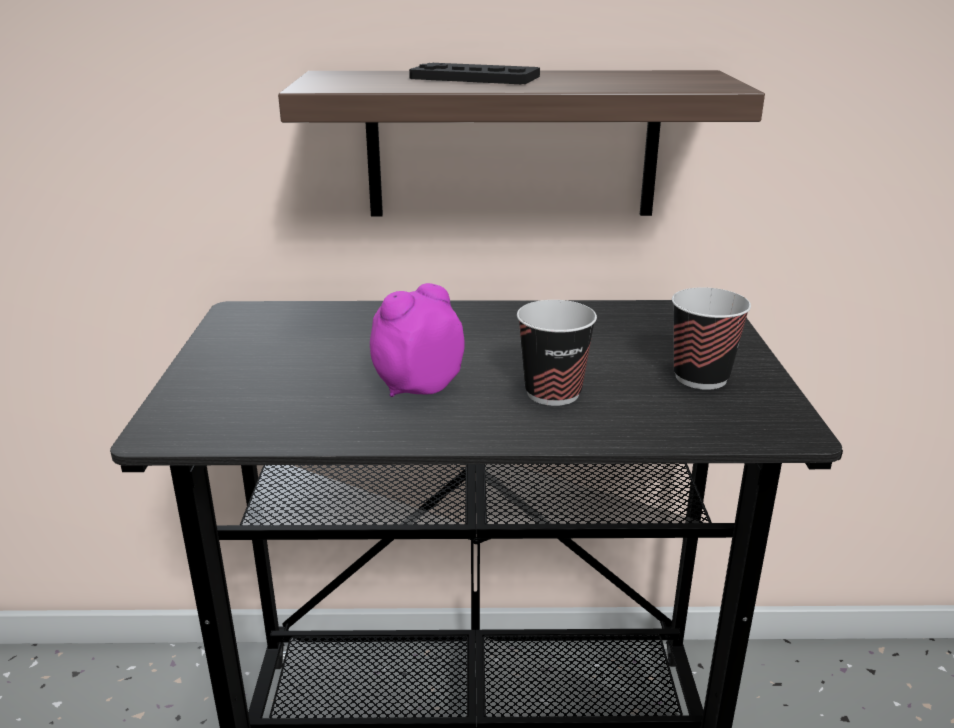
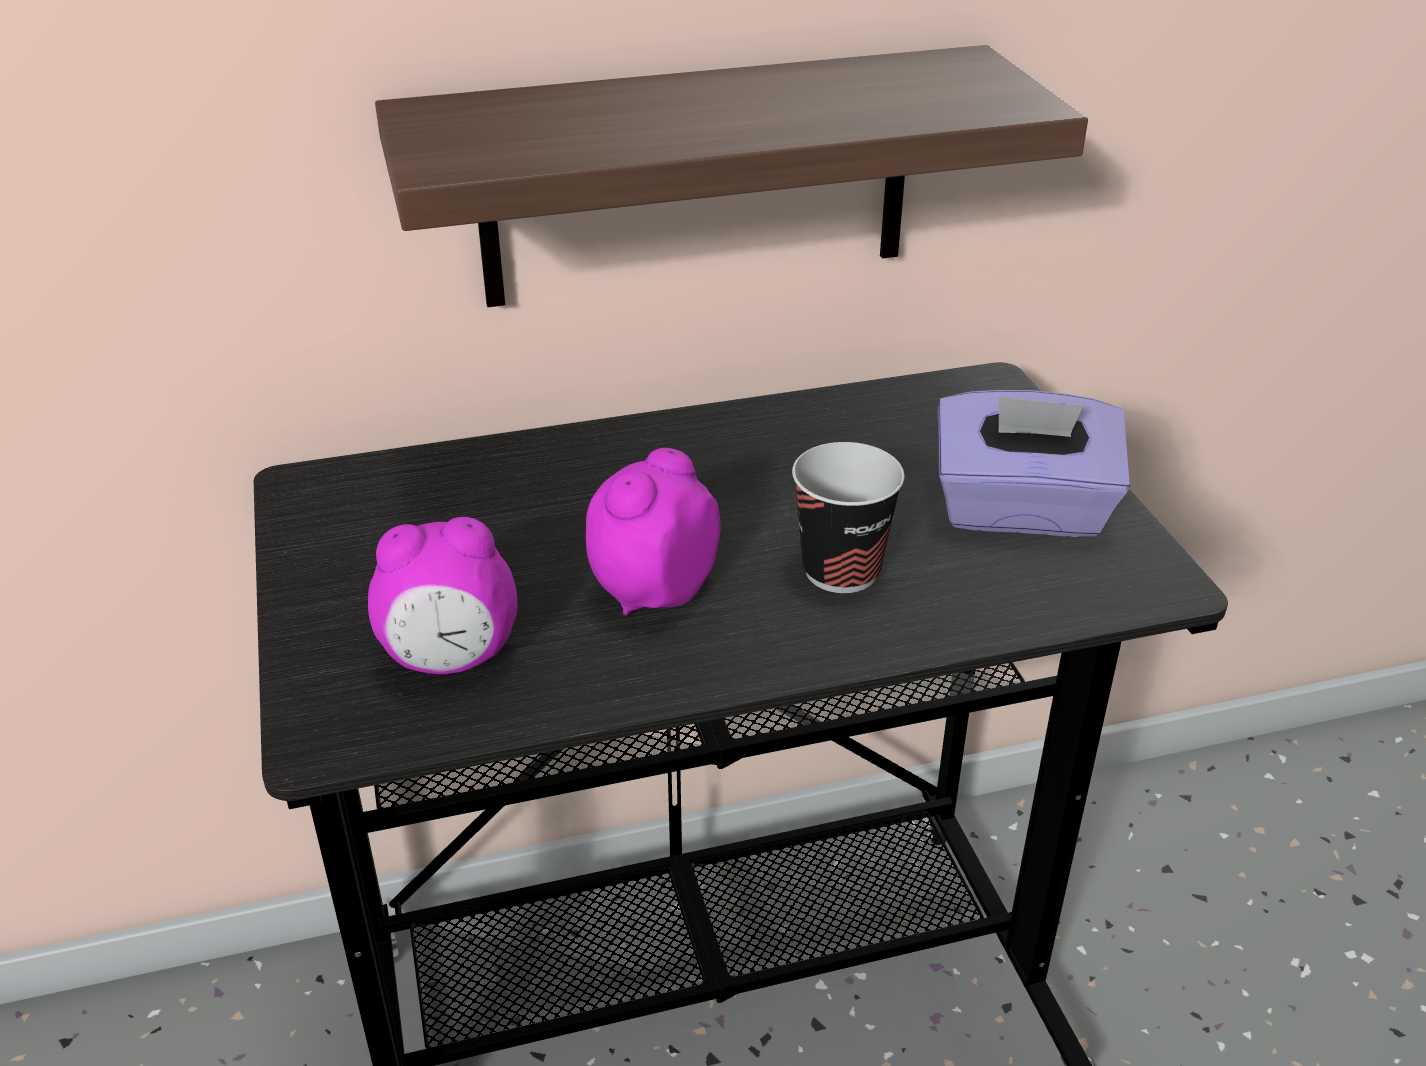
camera: 15 degrees left, 10 degrees up
(266, 404) = (451, 659): none -> alarm clock
(475, 77) = (660, 106): black game controller -> none
(701, 377) = (1021, 511): cup -> purple tissue box

